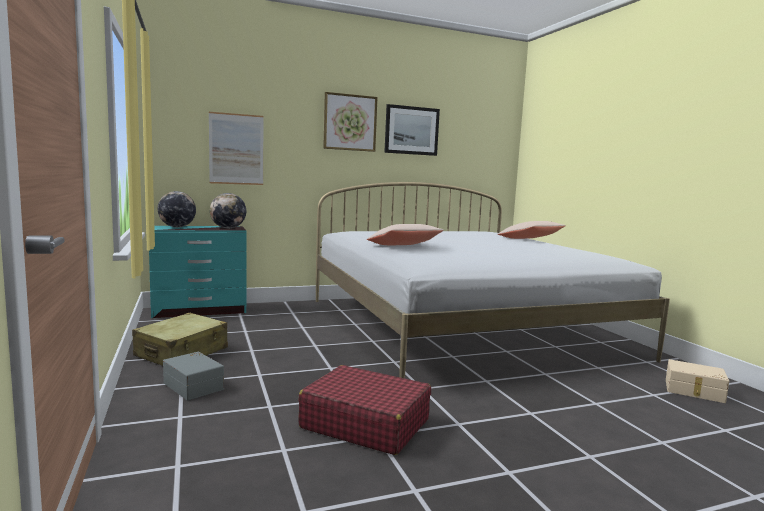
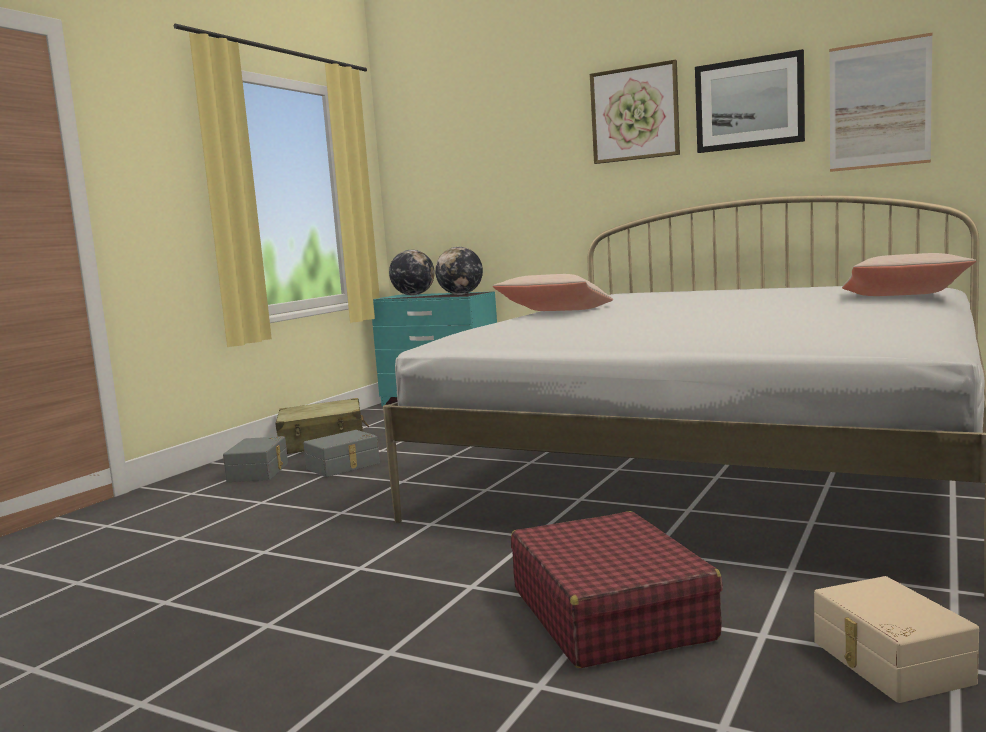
camera: 50 degrees right, 0 degrees up
(236, 149) = (481, 185): picture -> picture (879, 105)
(257, 367) = (344, 466): none -> grey storage box
(365, 423) = (284, 538): red suitcase -> red suitcase (610, 613)

